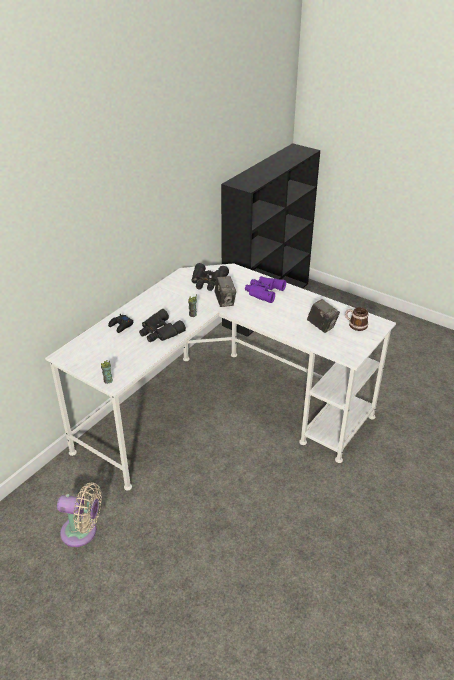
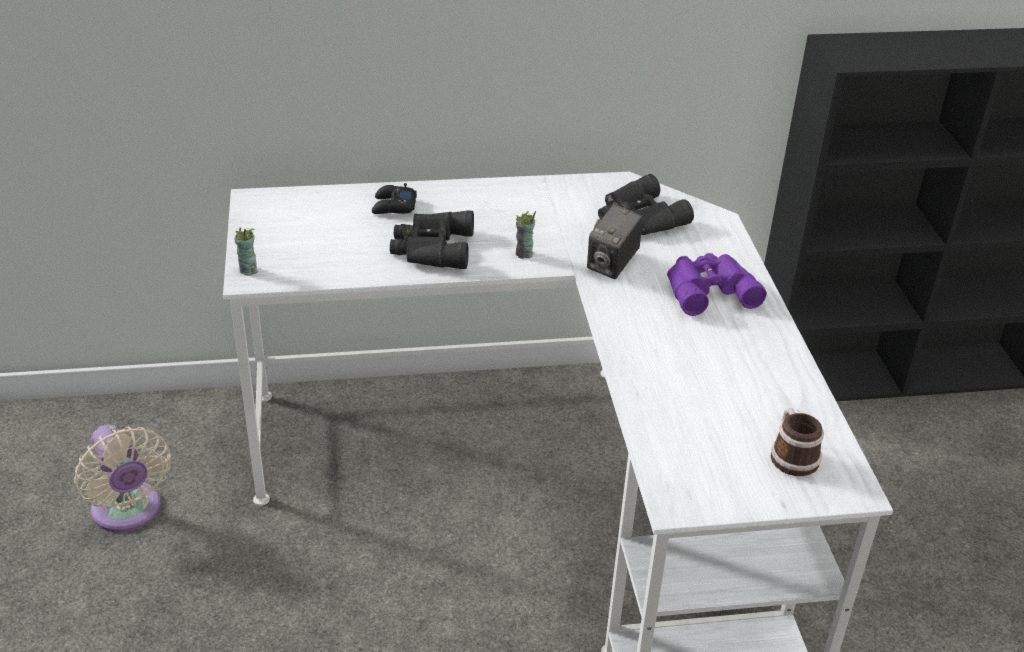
camera: 45 degrees right, 0 degrees up
(322, 326) = (717, 413): camera -> none

